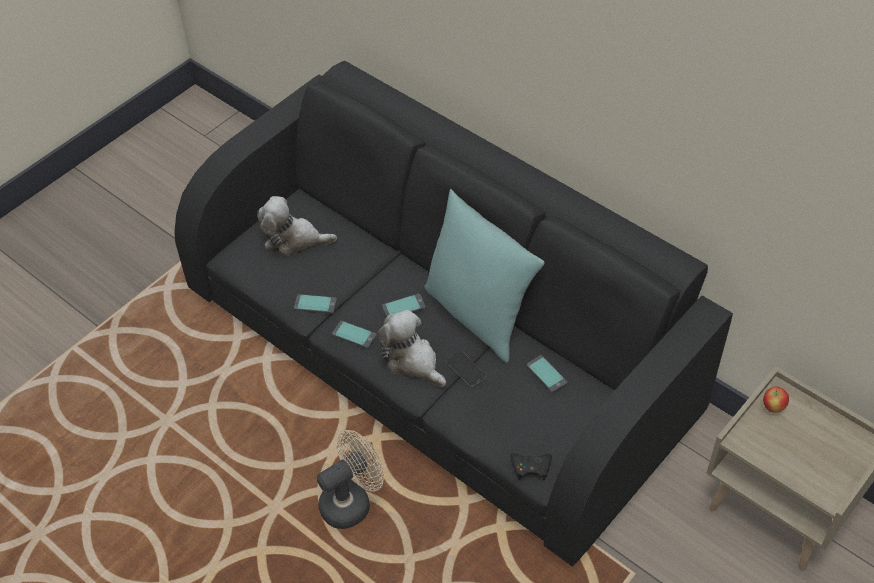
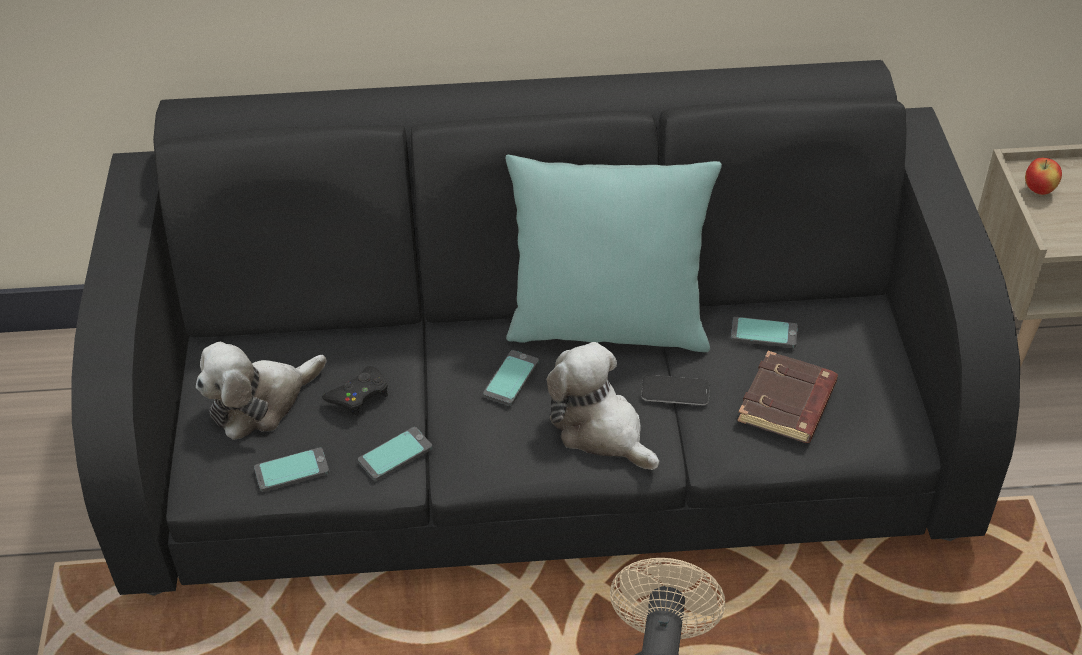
camera: 45 degrees left, 5 degrees down
(354, 335) = (494, 452): phone -> phone (291, 470)
(412, 361) = (600, 430): plush toy -> plush toy turned 45 degrees clockwise
(510, 417) = (788, 404): none -> brown book
(531, 467) = (881, 438): black game controller -> black game controller (359, 395)

